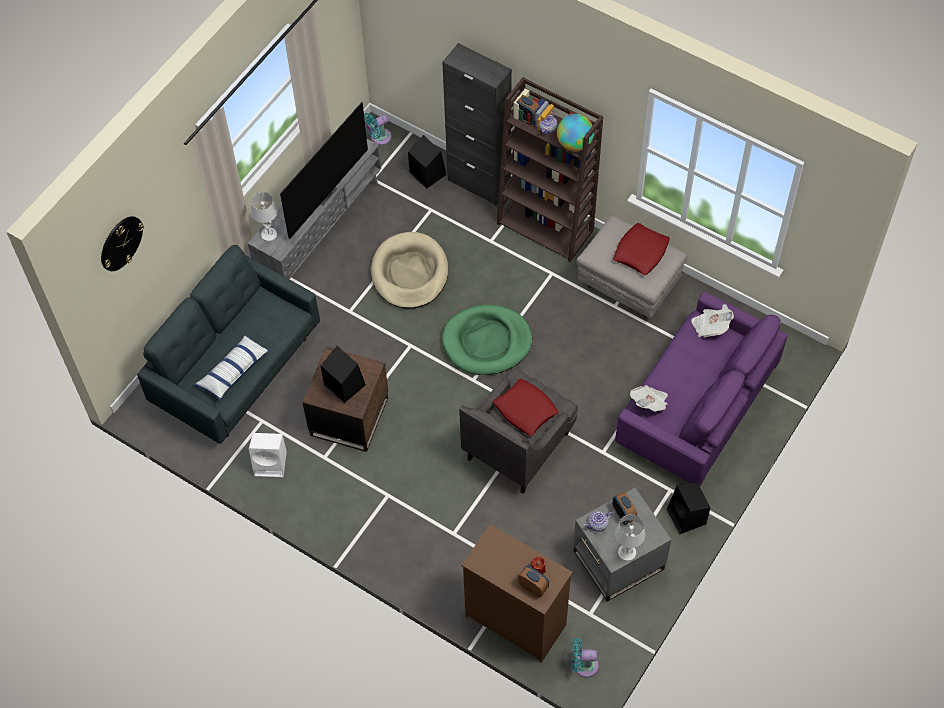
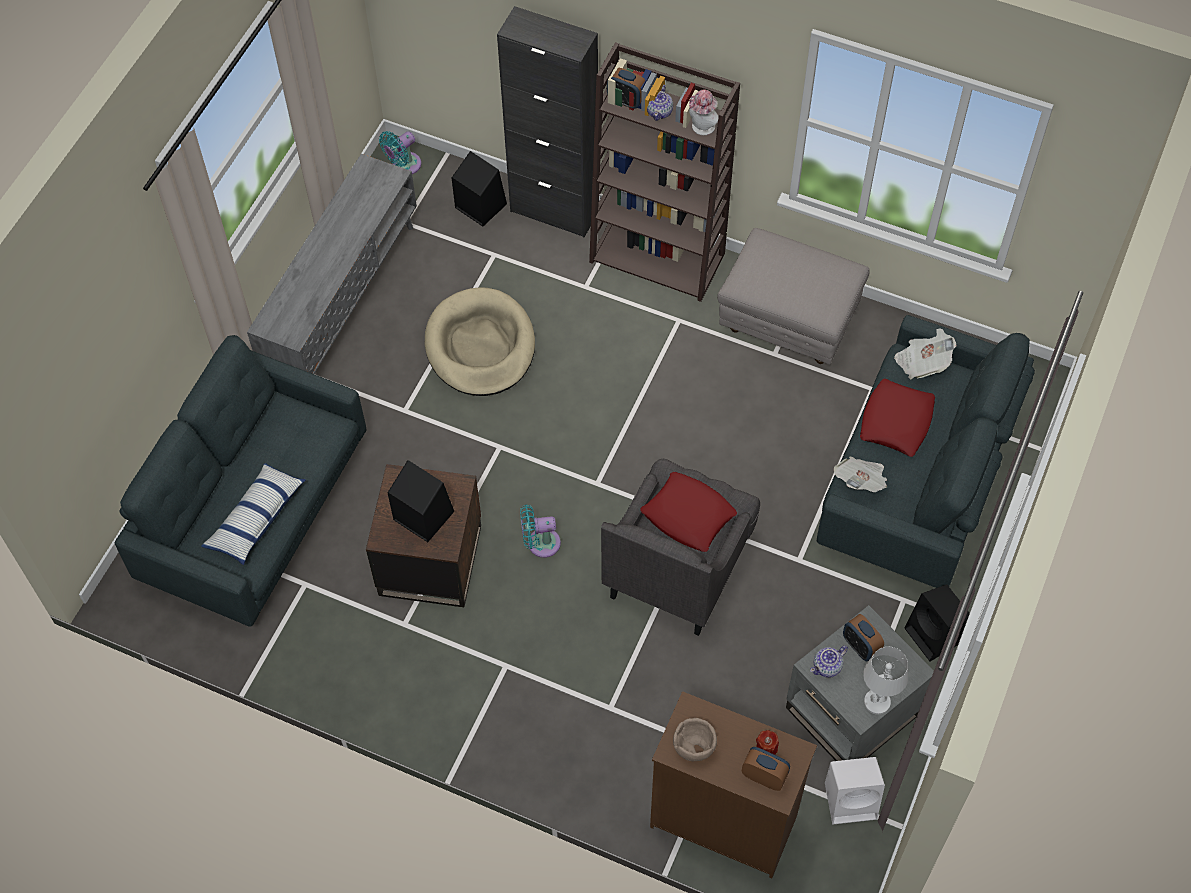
camera: 10 degrees left, 0 degrees up
(121, 243) = (67, 350): wall clock -> none
(269, 235) = (276, 316): white table lamp -> none
(271, 463) = (329, 644): white speaker -> white speaker (852, 800)
(323, 193) = (344, 247): television -> none
(487, 342) = (606, 428): green dog bed -> none
(491, 561) = (694, 747): none -> brown bowl
(574, 144) = (701, 128): globe -> hat
(583, 665) = (832, 873): turquoise fan -> turquoise fan (540, 543)
(641, 252) = (806, 273): red pillow -> red pillow (896, 422)
(696, 409) = (916, 482): purple sofa -> grey sofa

